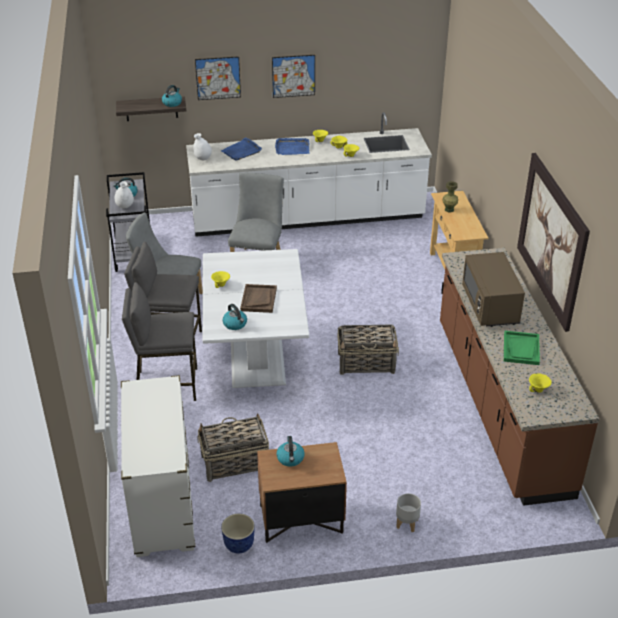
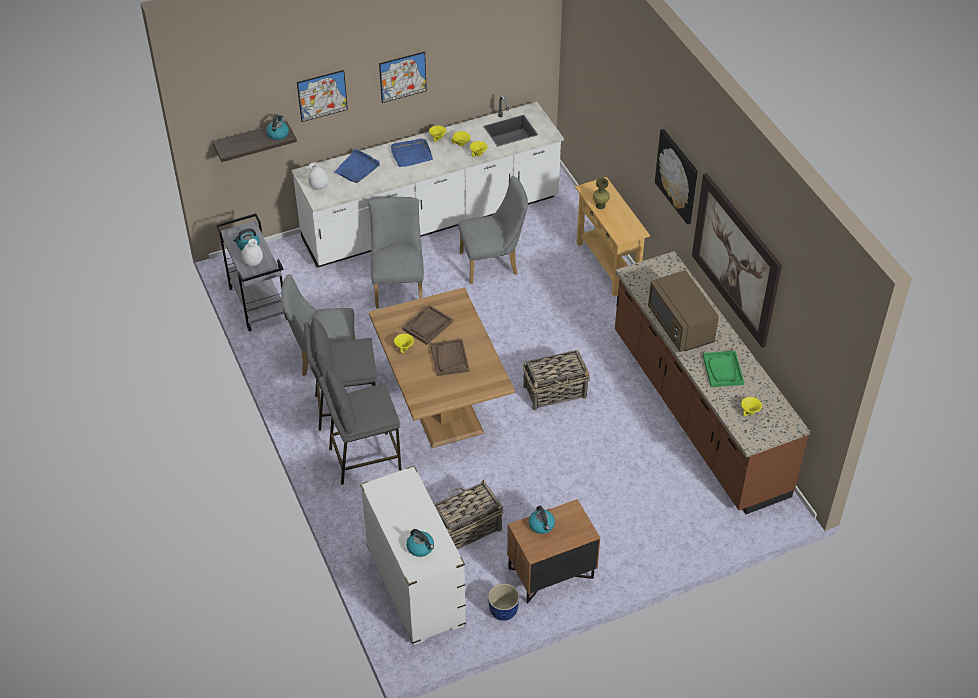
camera: 15 degrees left, 10 degrees up
(235, 324) = (438, 393): kettle -> kettle (421, 547)
(250, 272) = (427, 326): none -> brown tray
(256, 357) = (442, 407): white dining table -> brown dining table
(349, 257) = (493, 264): none -> grey chair
(407, 524) = (648, 556): grey planter -> none
(513, 167) = (677, 176): none -> picture

